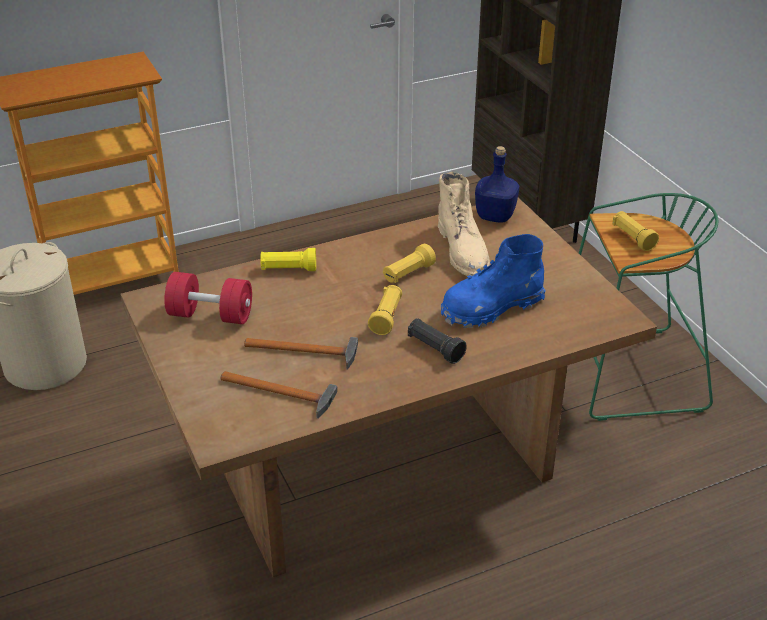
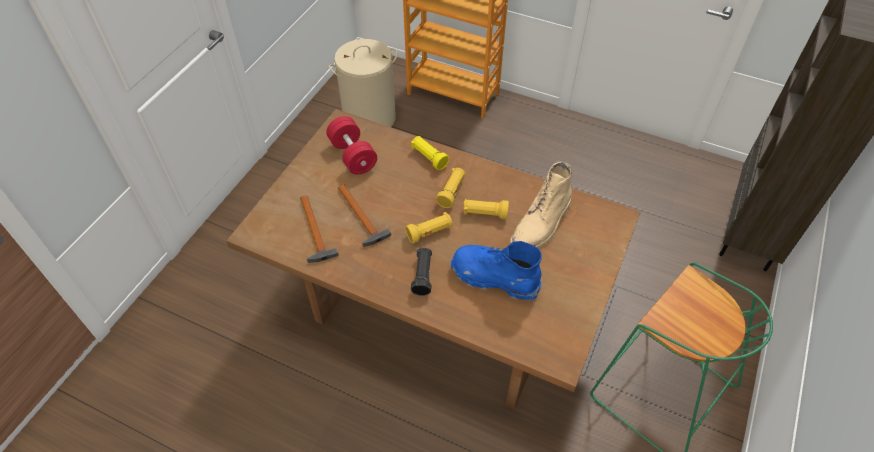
camera: 50 degrees right, 15 degrees up
(495, 216) = (600, 216): blue bottle -> none
(632, 238) = (688, 308): yellow flashlight -> yellow flashlight (451, 192)

